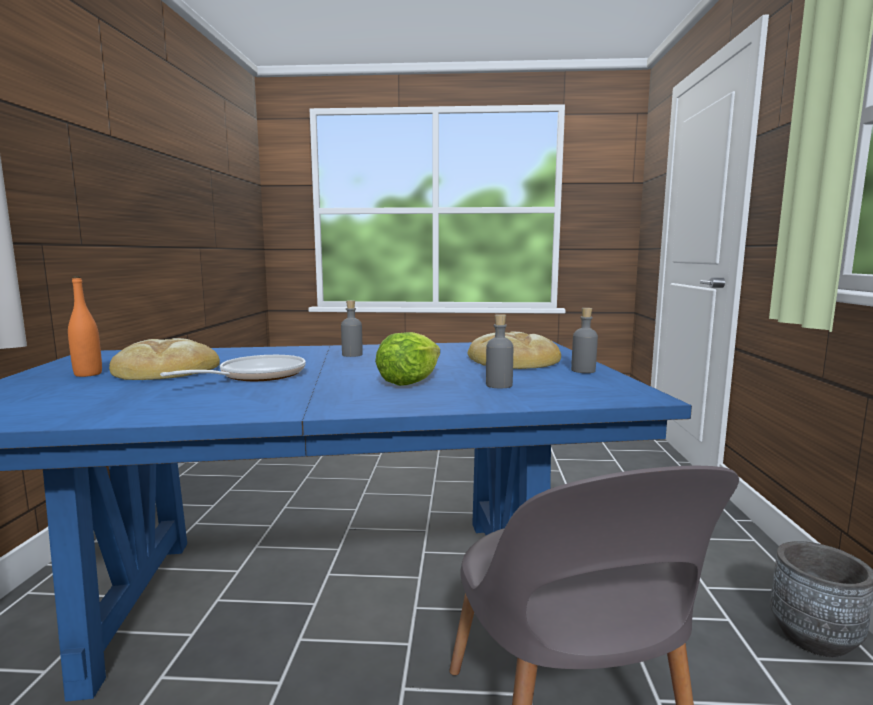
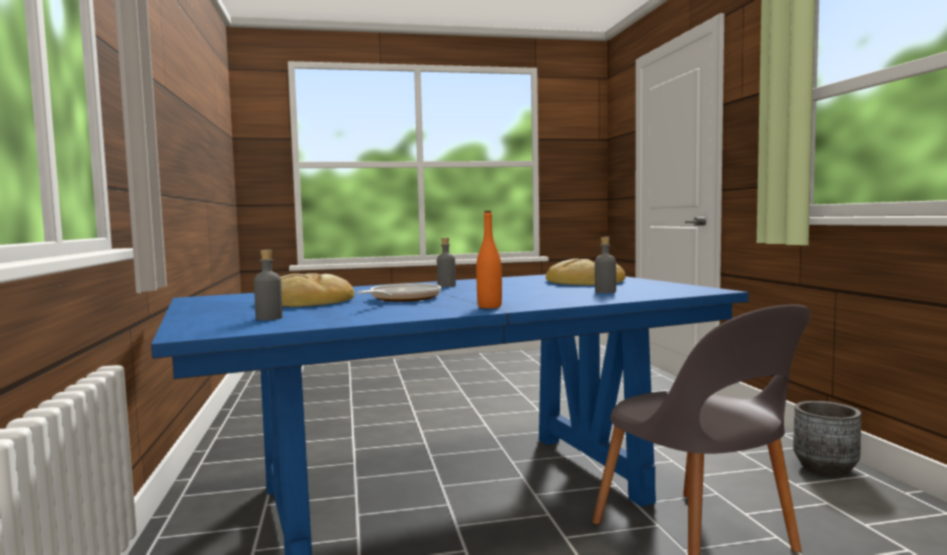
camera: 15 degrees left, 5 degrees down
(88, 374) = (243, 307): orange bottle -> orange bottle (489, 307)
(409, 382) = (535, 294): lettuce -> none
(583, 370) = (649, 283): grey bottle -> grey bottle (269, 318)

